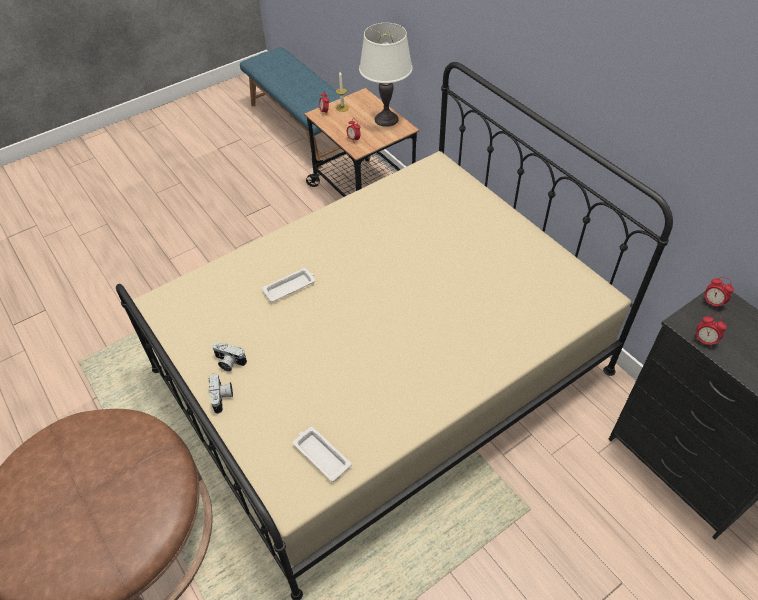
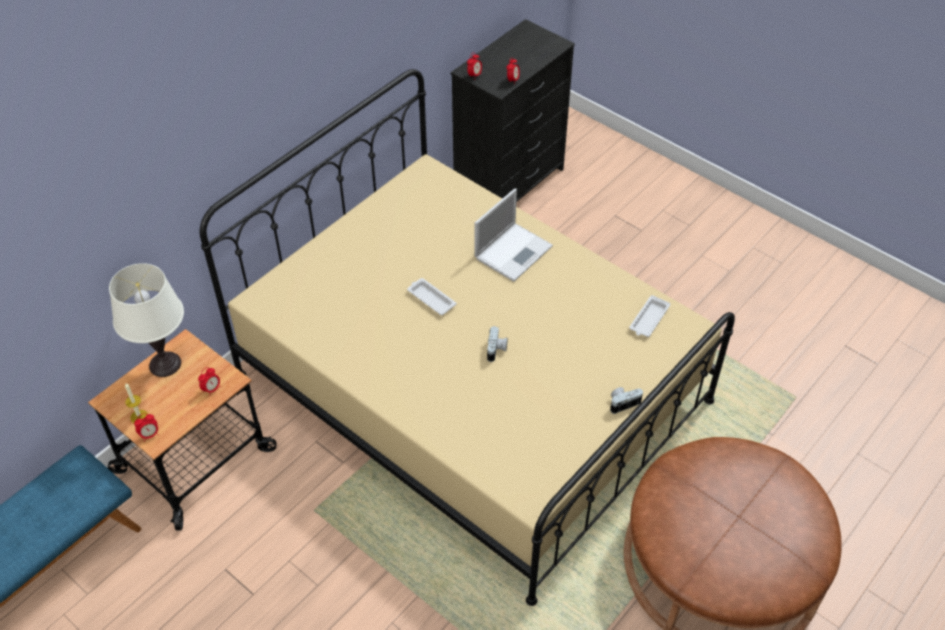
camera: 105 degrees left, 0 degrees up
(228, 362) = (584, 410): camera -> camera (497, 349)
(290, 287) = (476, 387): white tray -> white tray (430, 298)
(458, 350) = (514, 251): none -> laptop

